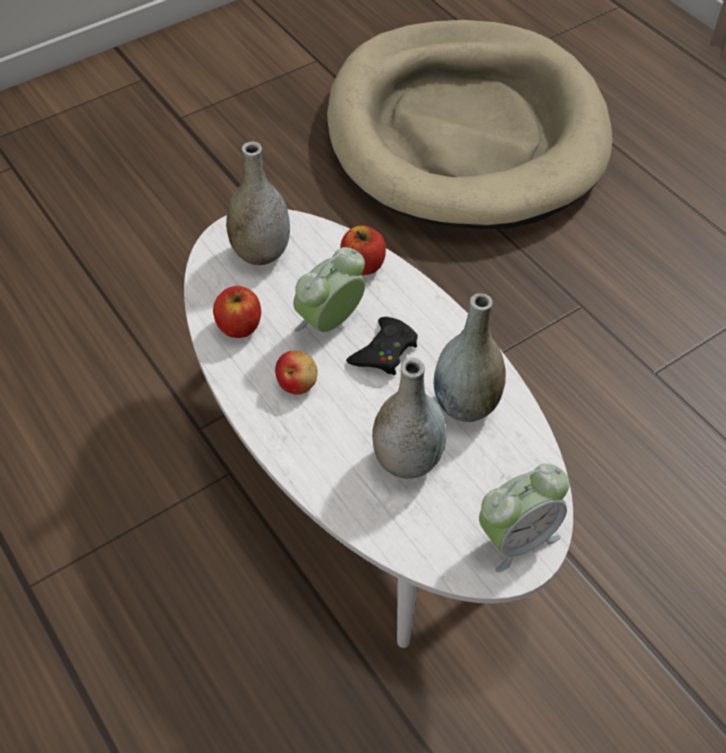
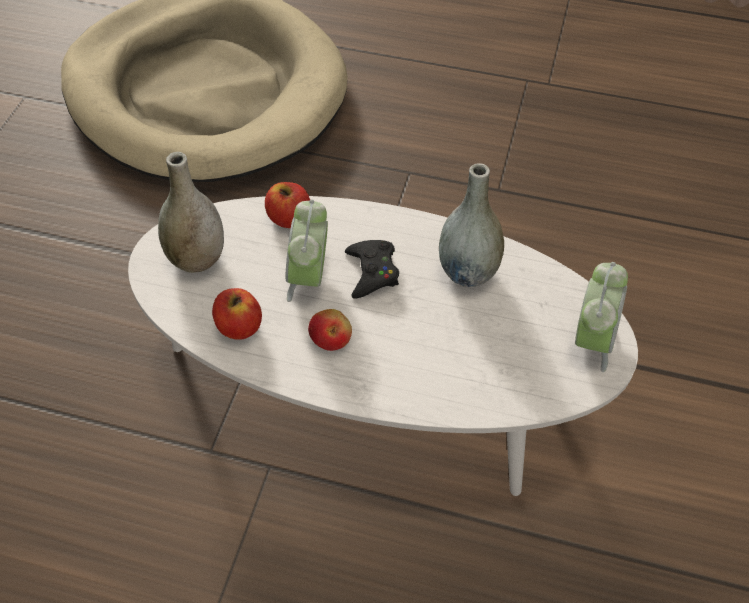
camera: 40 degrees left, 0 degrees up
(407, 460) = (469, 339): grey vase -> none

